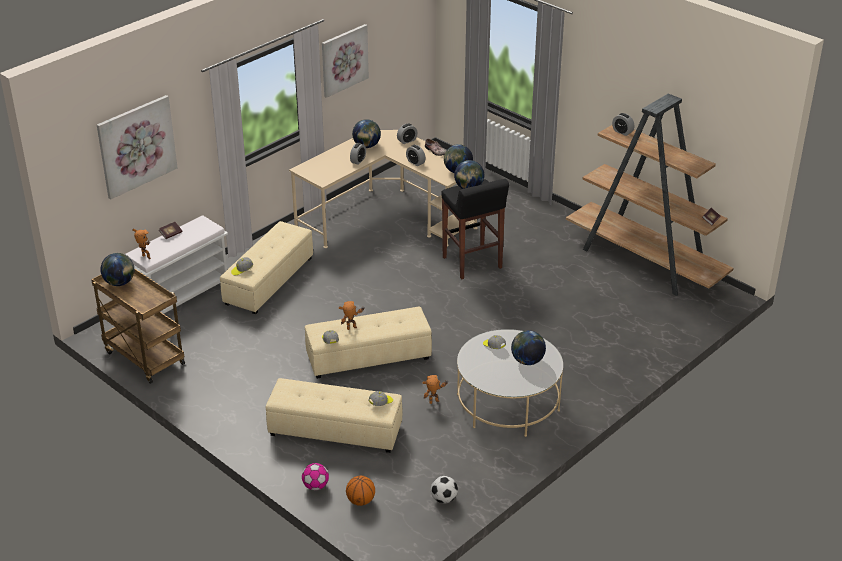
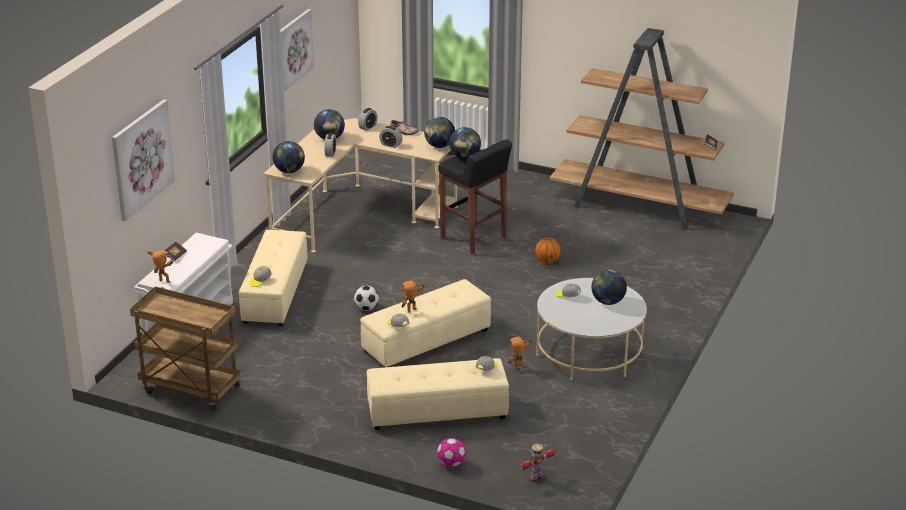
camera: 20 degrees left, 5 degrees down
(119, 283) = (160, 307): globe -> globe (289, 171)
(361, 501) = (504, 466): basketball -> basketball (547, 261)
(382, 520) = (536, 477): none -> toy robot
(444, 499) = (583, 446): football -> football (366, 308)
(622, 132) = (603, 75): alarm clock -> none

